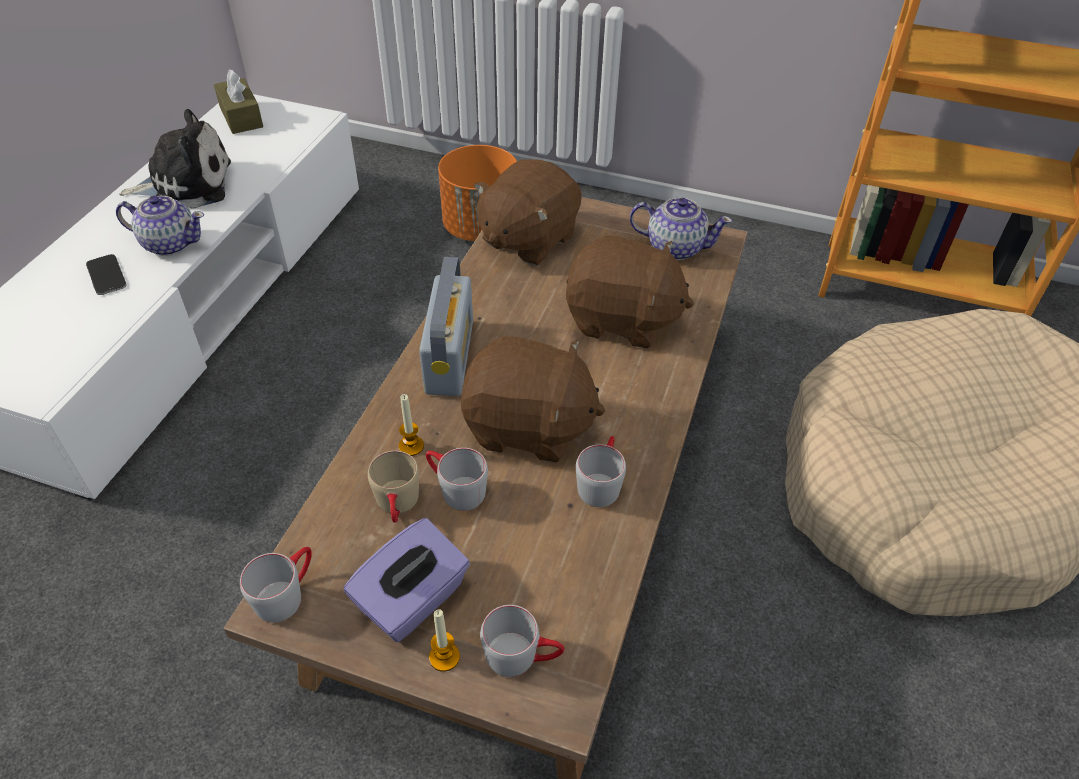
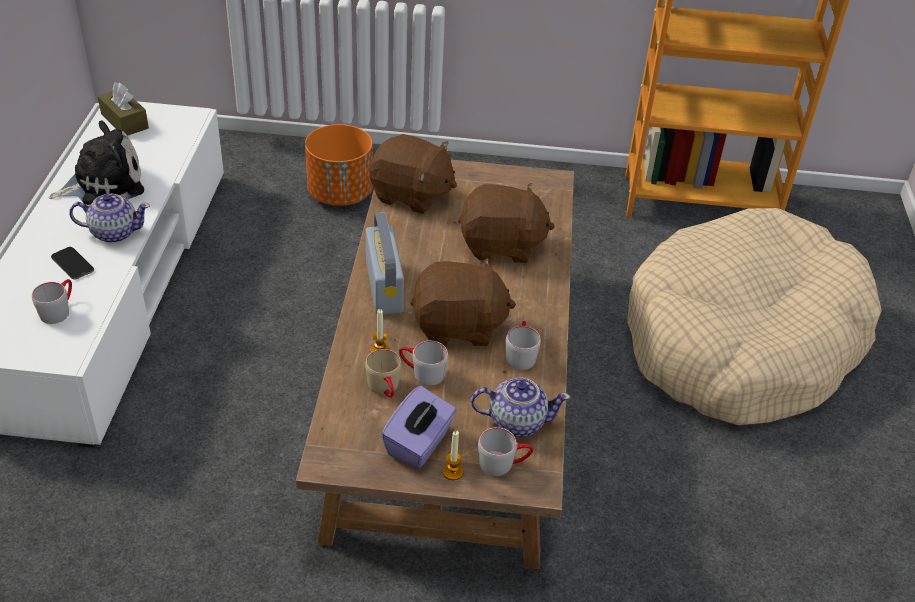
camera: 15 degrees left, 5 degrees down
(286, 593) = (330, 453): grey mug -> grey mug (59, 310)
(527, 239) = (411, 195): brown plush toy -> brown plush toy turned 90 degrees counterclockwise
(675, 247) = (524, 189): teapot -> teapot (516, 421)

